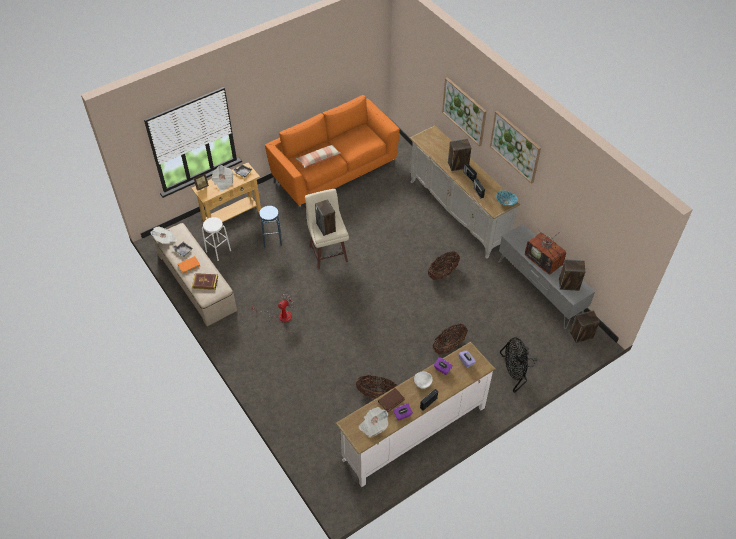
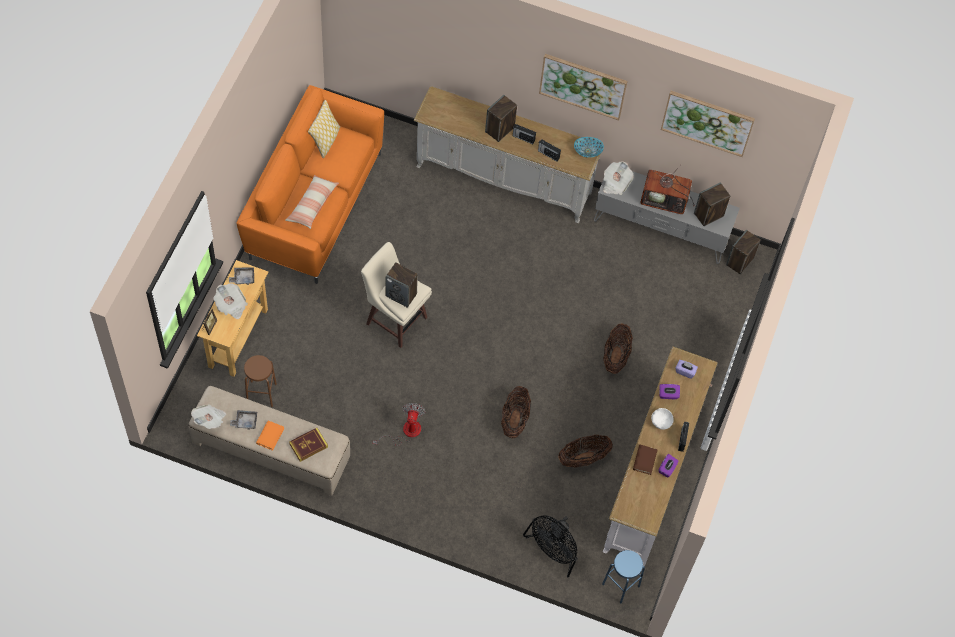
camera: 40 degrees left, 10 degrees up
(218, 251) = (261, 393): white stool -> brown stool
(272, 239) = (314, 340): blue stool -> blue stool (620, 585)
(355, 132) = (325, 141): none -> pillow
(373, 426) = (648, 498): newspaper -> newspaper (615, 183)
(443, 273) = (544, 270): basket -> basket (514, 419)
(464, 111) = (483, 61): picture -> picture (707, 122)
(516, 371) = (703, 343): black fan -> black fan (554, 547)

